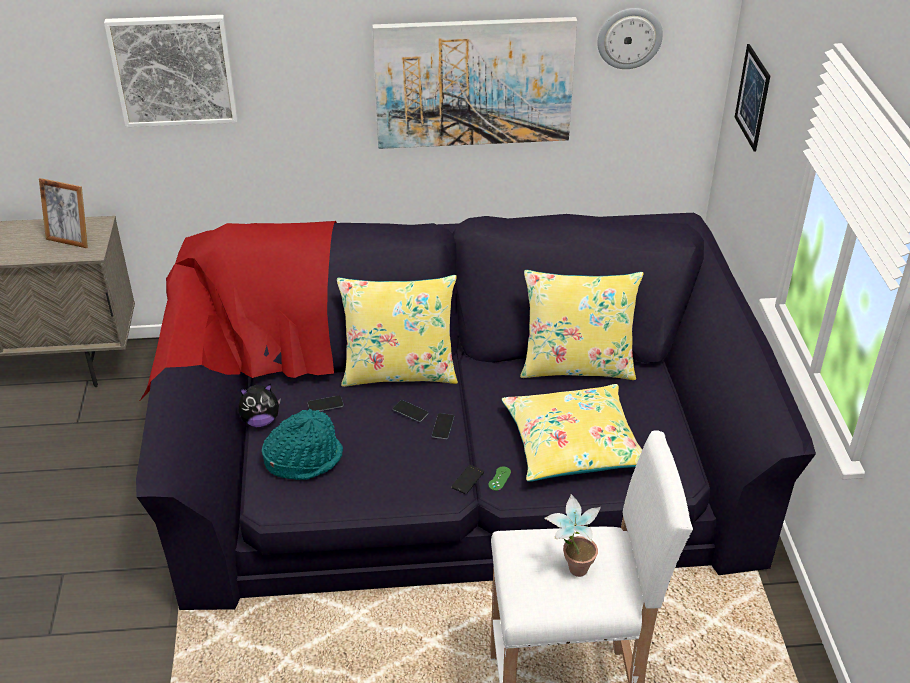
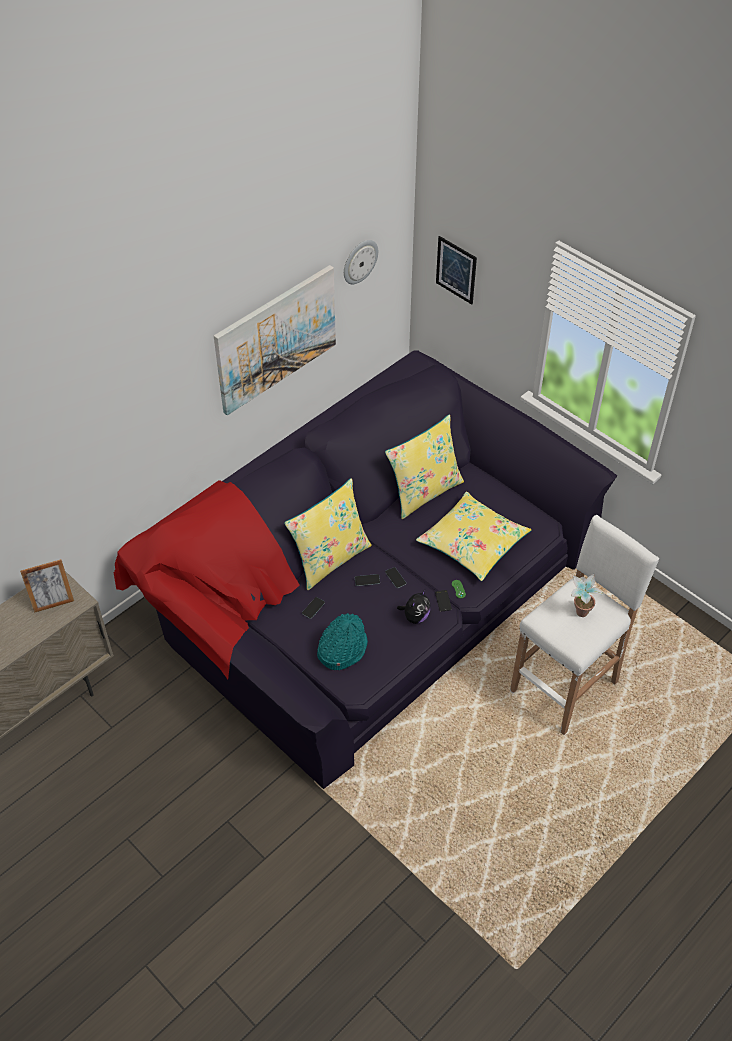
camera: 40 degrees left, 10 degrees up
(173, 70) = (89, 438): picture -> none
(260, 421) = (288, 643): plush toy -> plush toy (415, 617)

